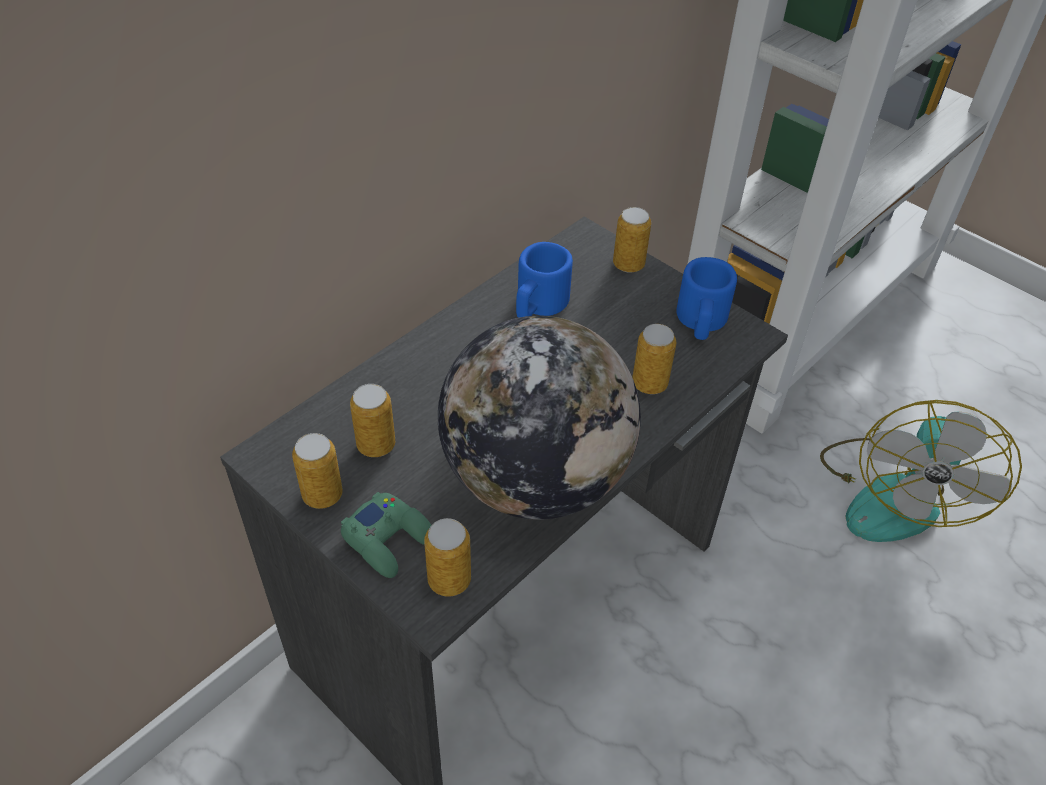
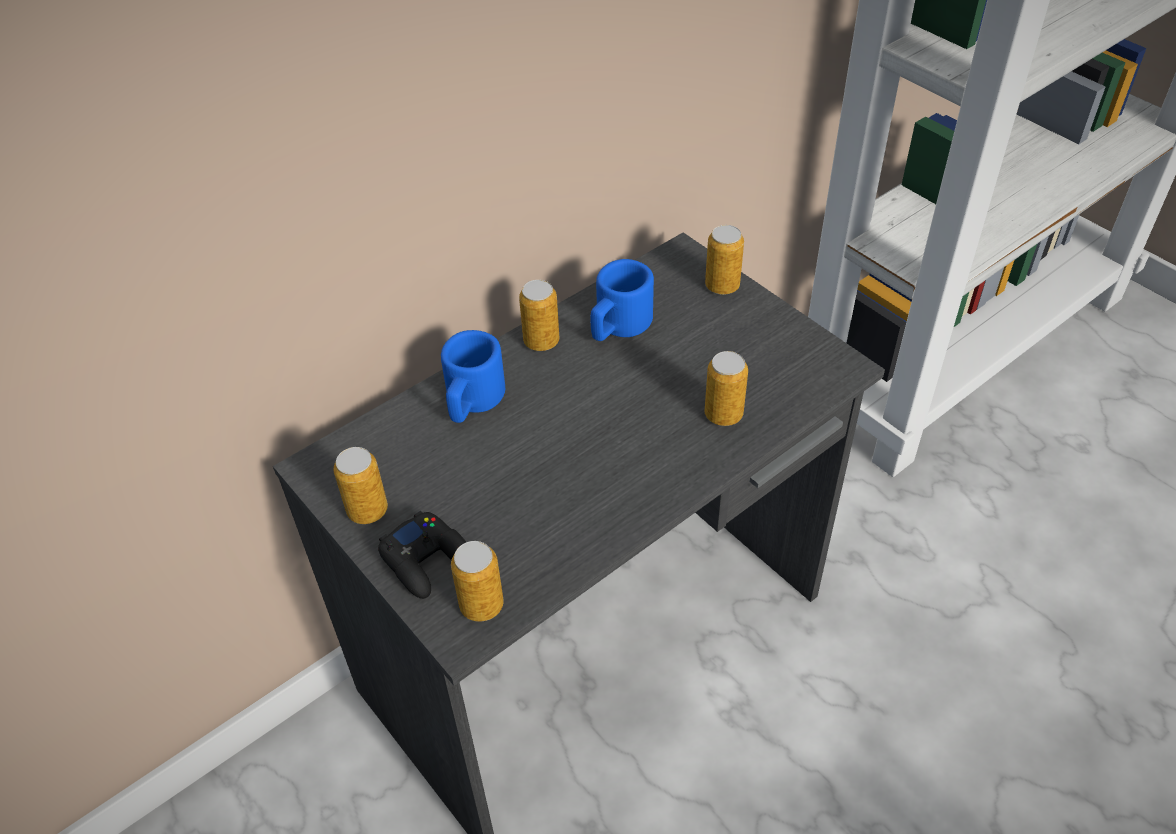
camera: 10 degrees right, 0 degrees up
(376, 445) = (428, 463): can -> can (541, 341)
(389, 539) = (427, 560): green game controller -> black game controller
(535, 478) = (586, 507): globe -> none
(701, 321) = (791, 350): blue mug -> blue mug (472, 401)
(894, 494) = (1037, 553): fan -> none

